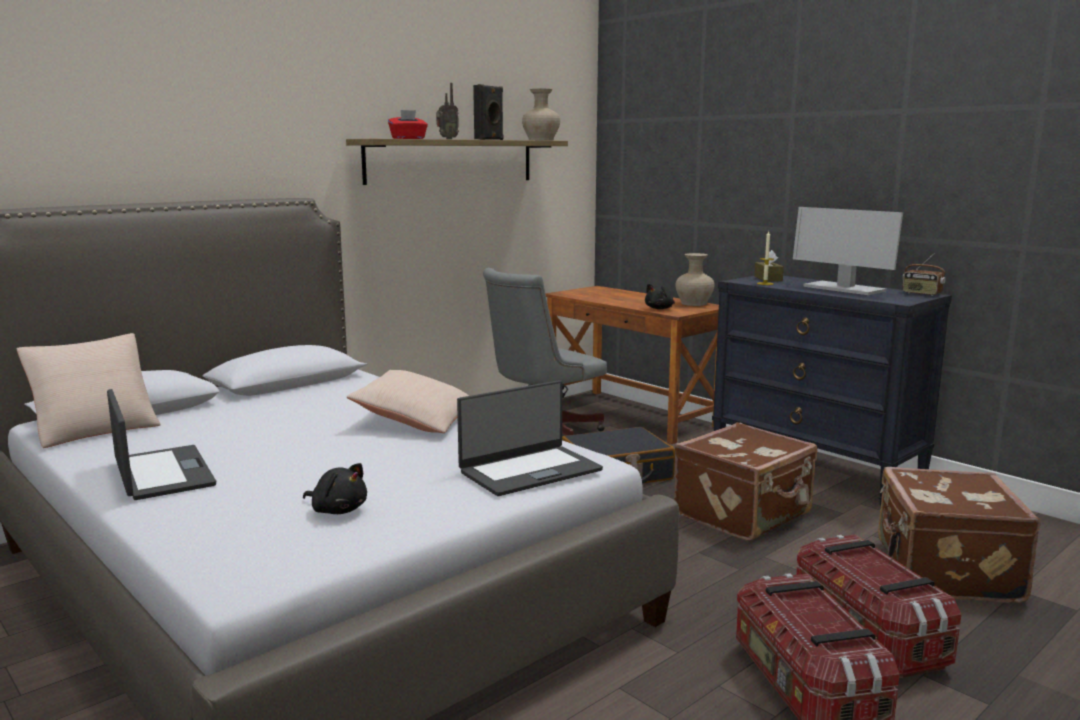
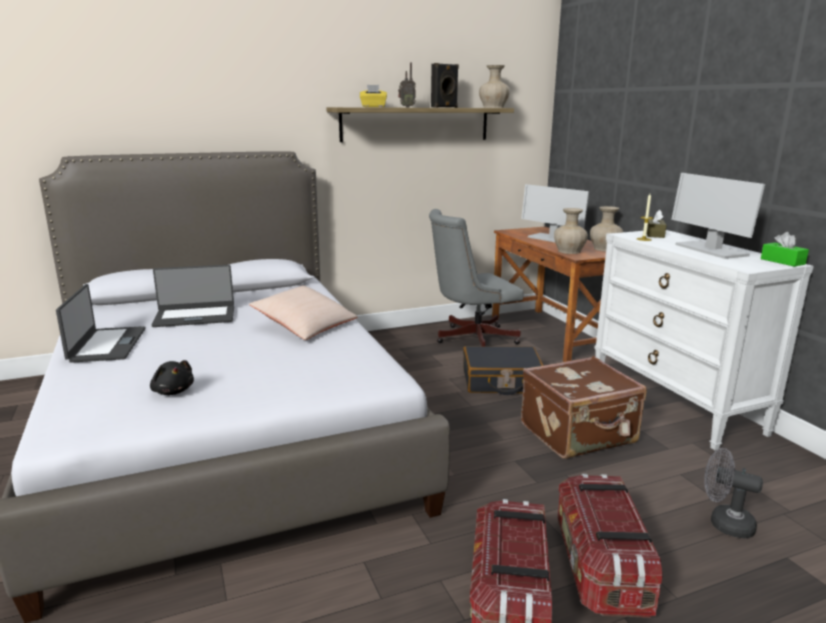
camera: 20 degrees right, 5 degrees up
(95, 429) = (110, 306): beige pillow -> none
(408, 138) = (373, 107): red tissue box -> yellow tissue box
(529, 471) = (333, 380): laptop -> laptop (195, 316)
(624, 298) = (552, 239): none -> monitor
(660, 308) = (569, 251): black plush toy -> beige vase
(815, 469) = (675, 403): black dresser -> white dresser
(921, 293) = (782, 261): radio -> green tissue box
(944, 571) = (724, 523): brown suitcase -> grey fan

